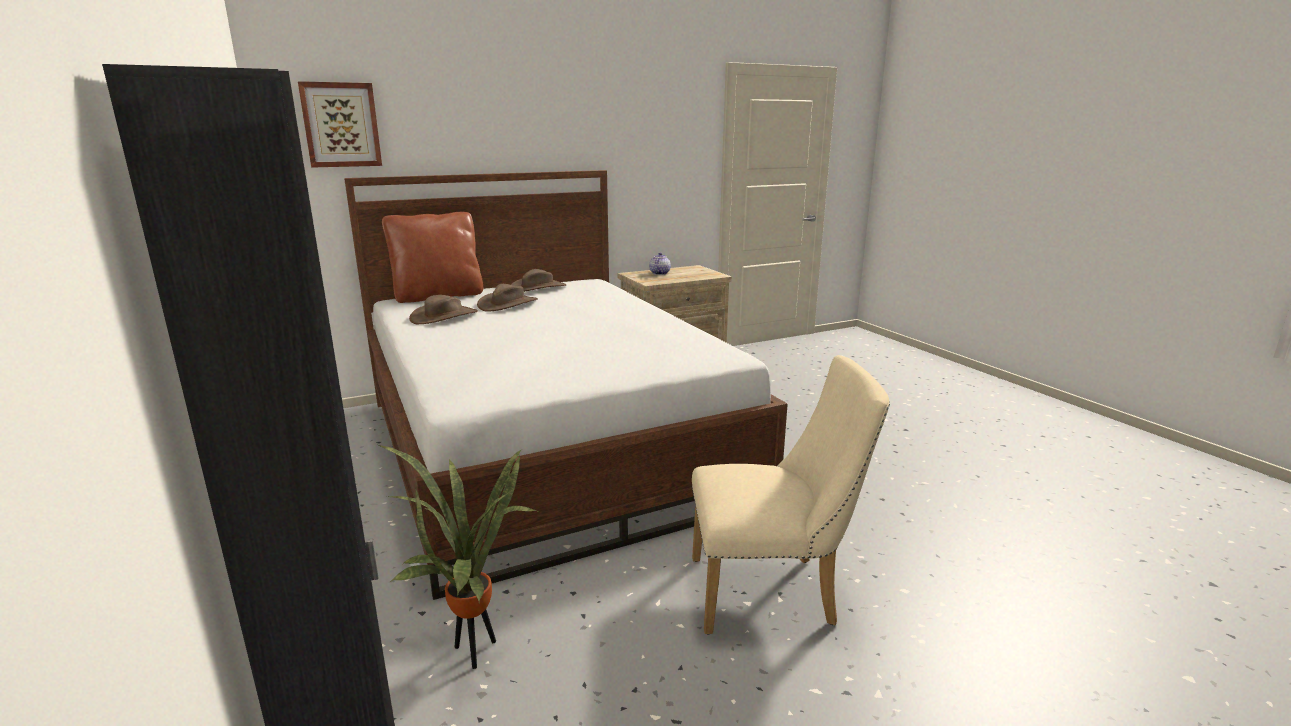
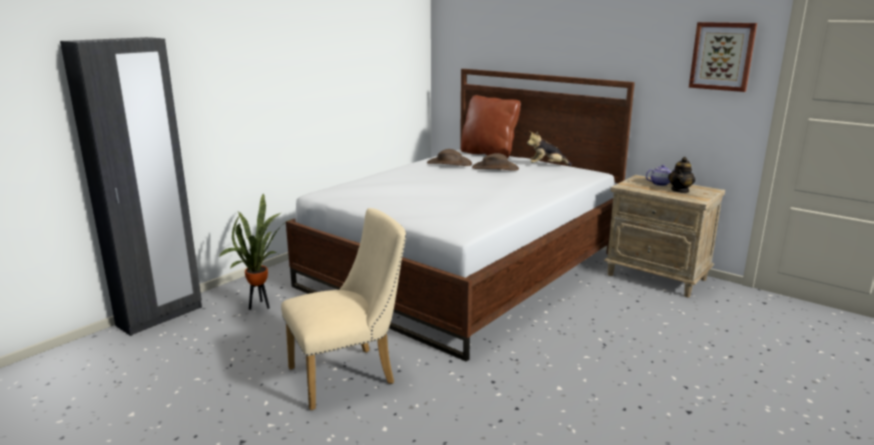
camera: 65 degrees right, 0 degrees up
(341, 125) = (469, 35): picture -> picture (722, 56)
(537, 288) = (547, 166): brown hat -> plush toy
(686, 273) = (680, 190): none -> teapot
(772, 593) = (349, 375): beige chair -> beige chair turned 90 degrees counterclockwise

